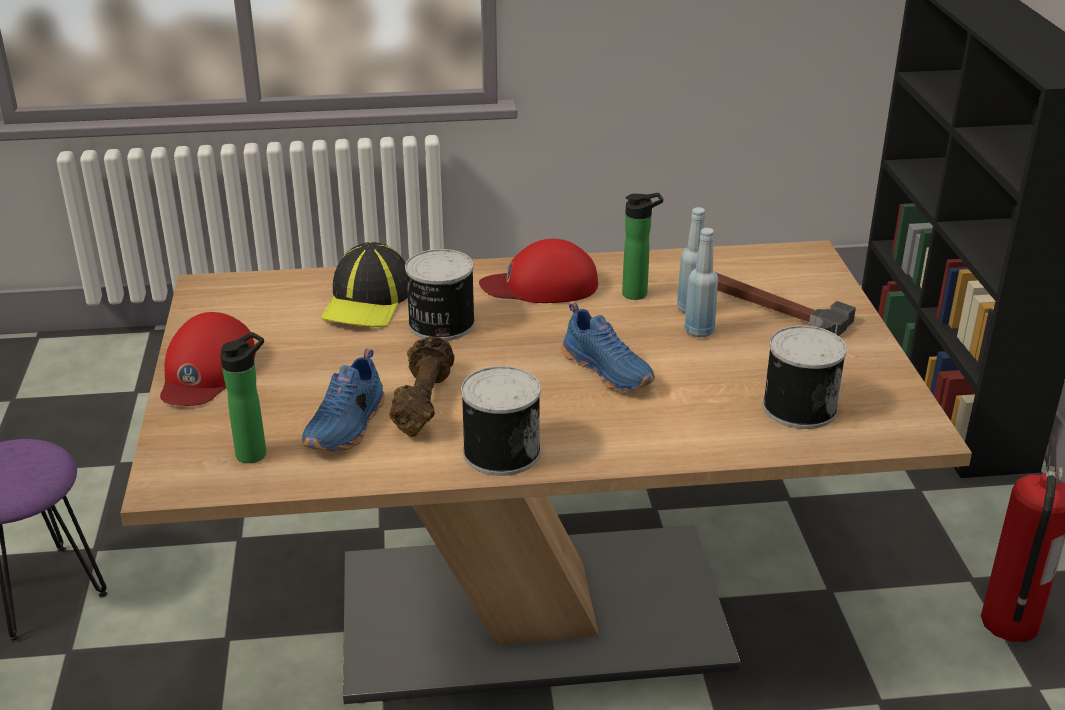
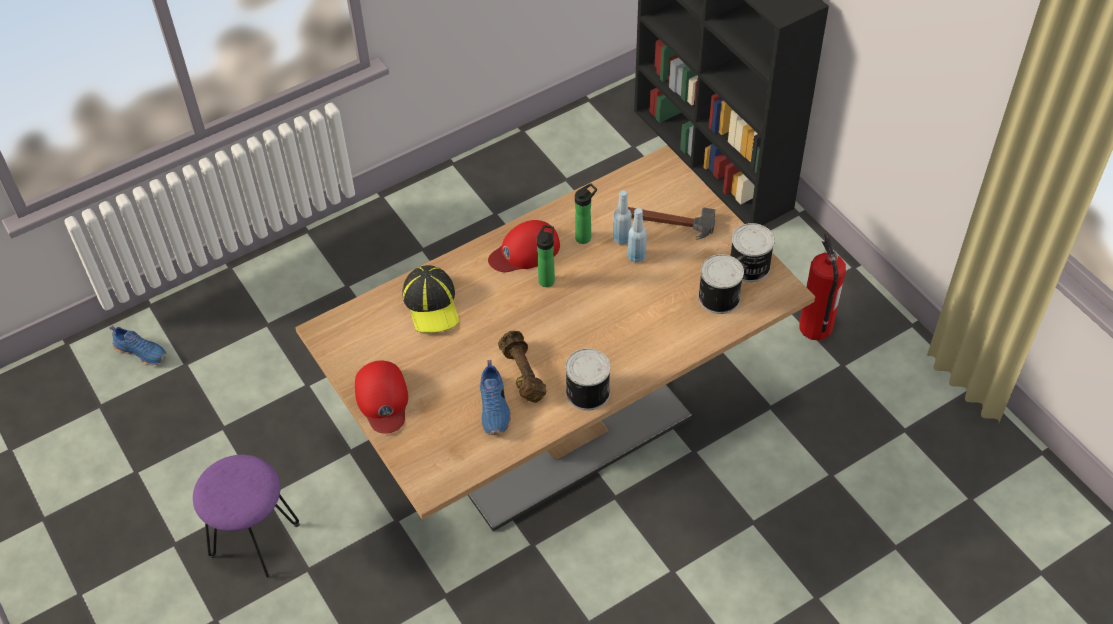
camera: 25 degrees left, 20 degrees up
(255, 452) = (459, 446): bottle -> bottle (547, 279)
(440, 324) = (489, 308): can -> can (749, 267)
(609, 370) = (606, 308): blue shoe -> blue shoe (142, 351)

